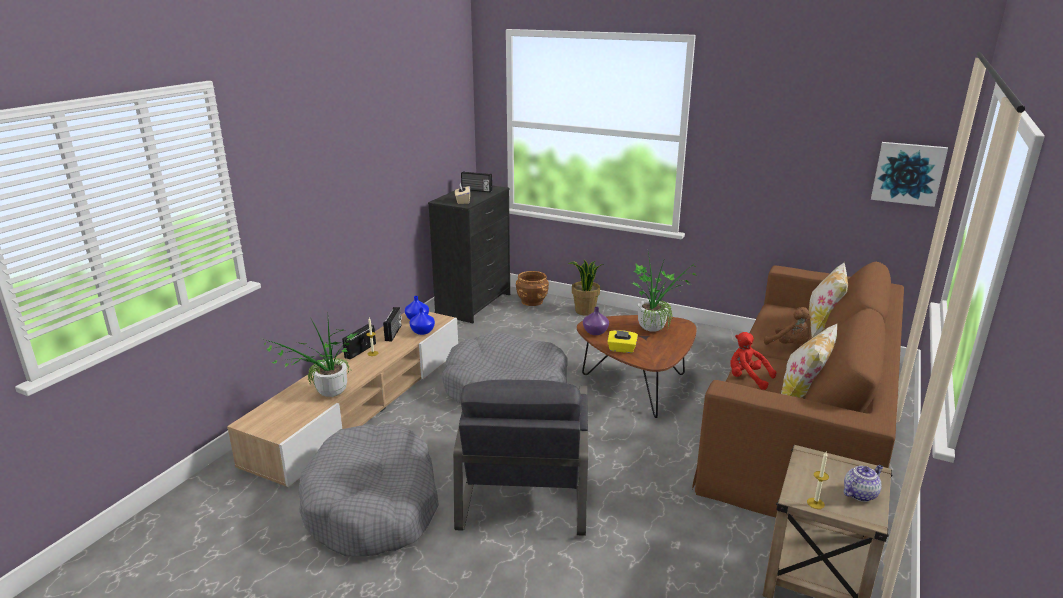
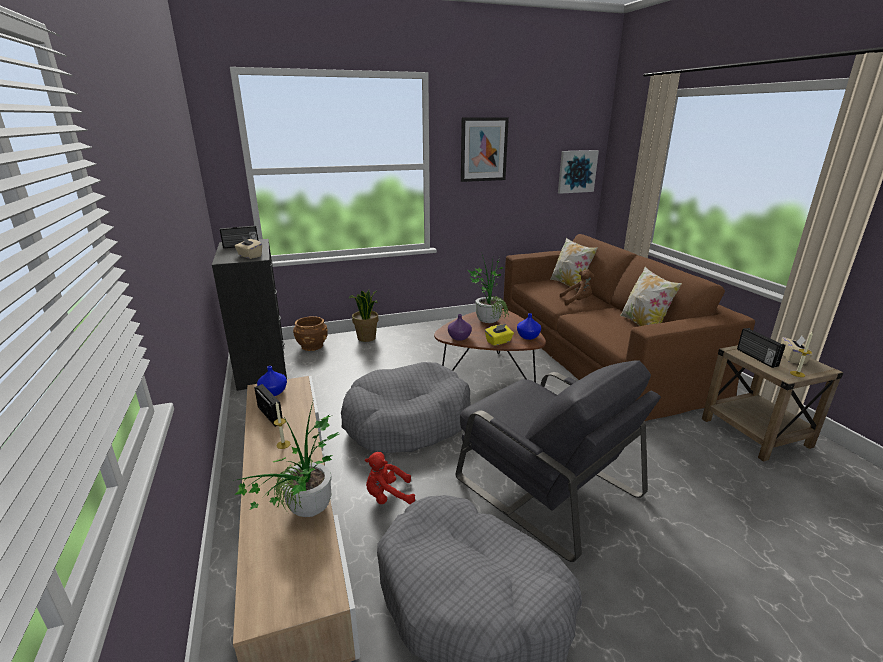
camera: 45 degrees left, 0 degrees up
(359, 350) = (262, 449): radio -> radio (756, 357)
(422, 332) = (300, 401): blue vase -> blue vase (528, 337)
(747, 378) = (601, 327): red plush toy -> red plush toy (388, 496)
(759, 127) = (483, 149): none -> picture
(860, 493) = (793, 358): teapot -> beige tissue box

